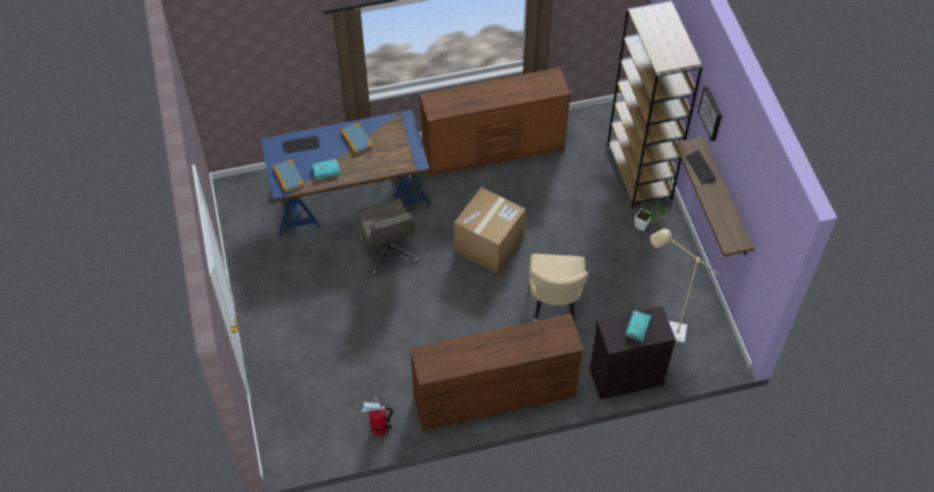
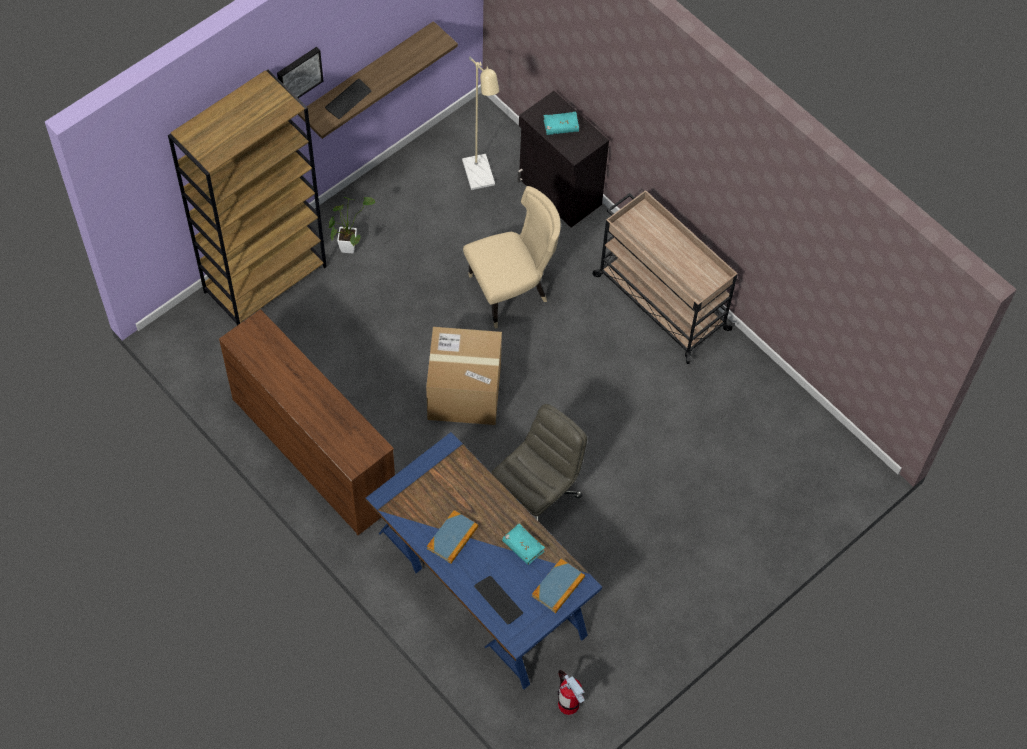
camera: 120 degrees left, 5 degrees up
(379, 428) = (767, 391): fire extinguisher -> fire extinguisher (568, 704)
(493, 396) = (660, 301): brown dresser -> beige cart

